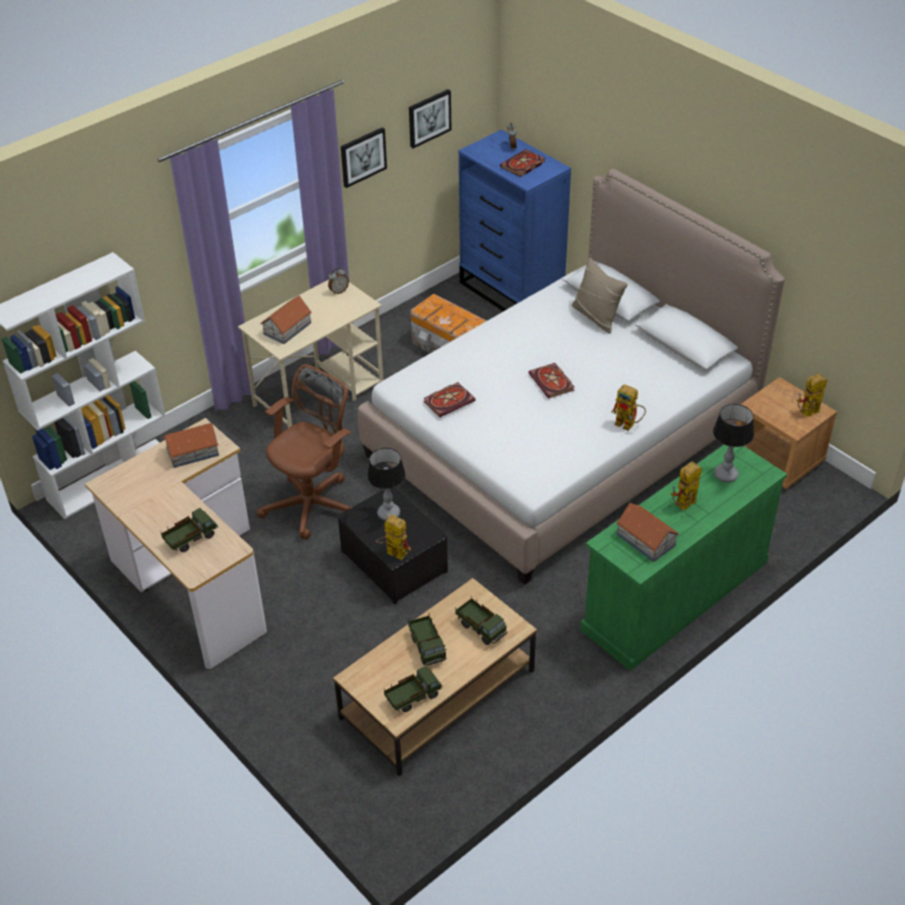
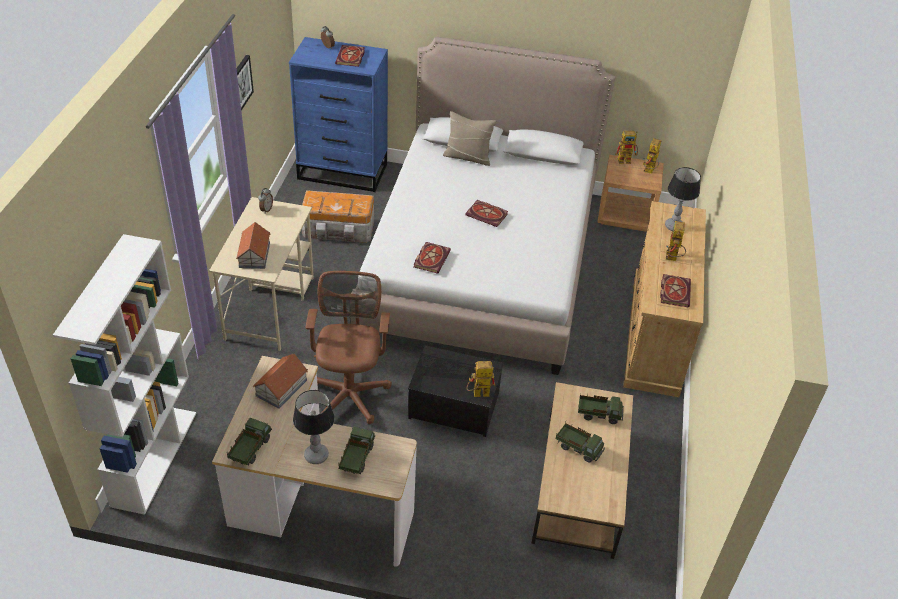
camera: 40 degrees left, 0 degrees up
(389, 513) = (445, 367): table lamp -> table lamp (316, 455)
(413, 697) = (606, 490): toy truck -> toy truck (250, 449)
(429, 118) = (266, 39): picture -> none
(628, 425) = (566, 222): toy robot -> toy robot (626, 160)
(645, 539) = (674, 291): toy house -> book
(674, 596) = (655, 333): green dresser -> beige dresser

